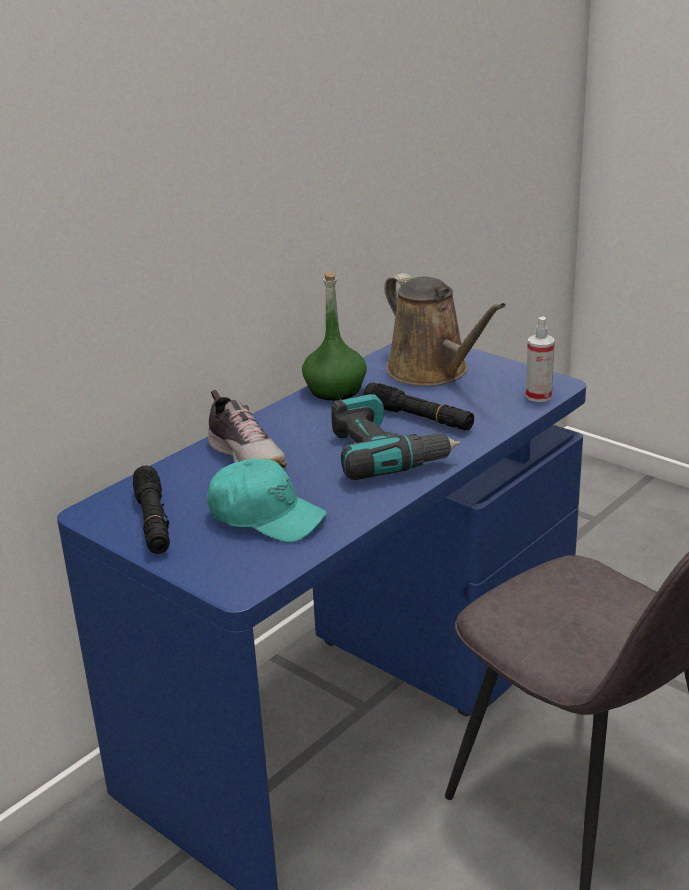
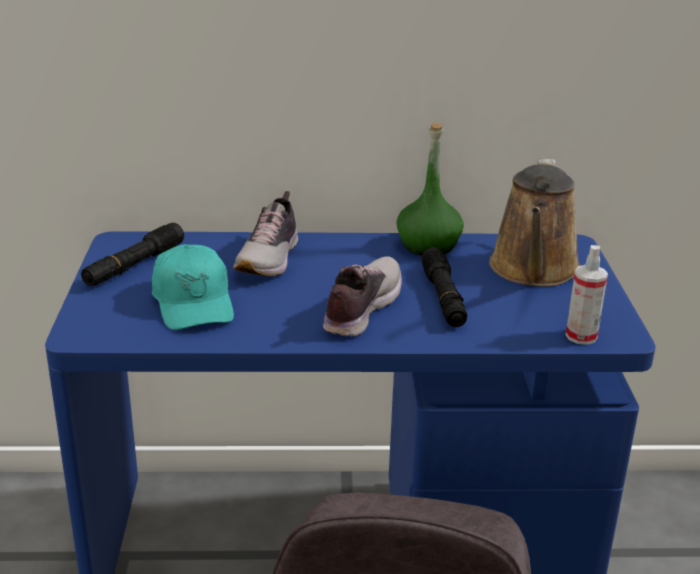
camera: 45 degrees right, 0 degrees up
(385, 453) = (360, 309): power drill -> shoe

